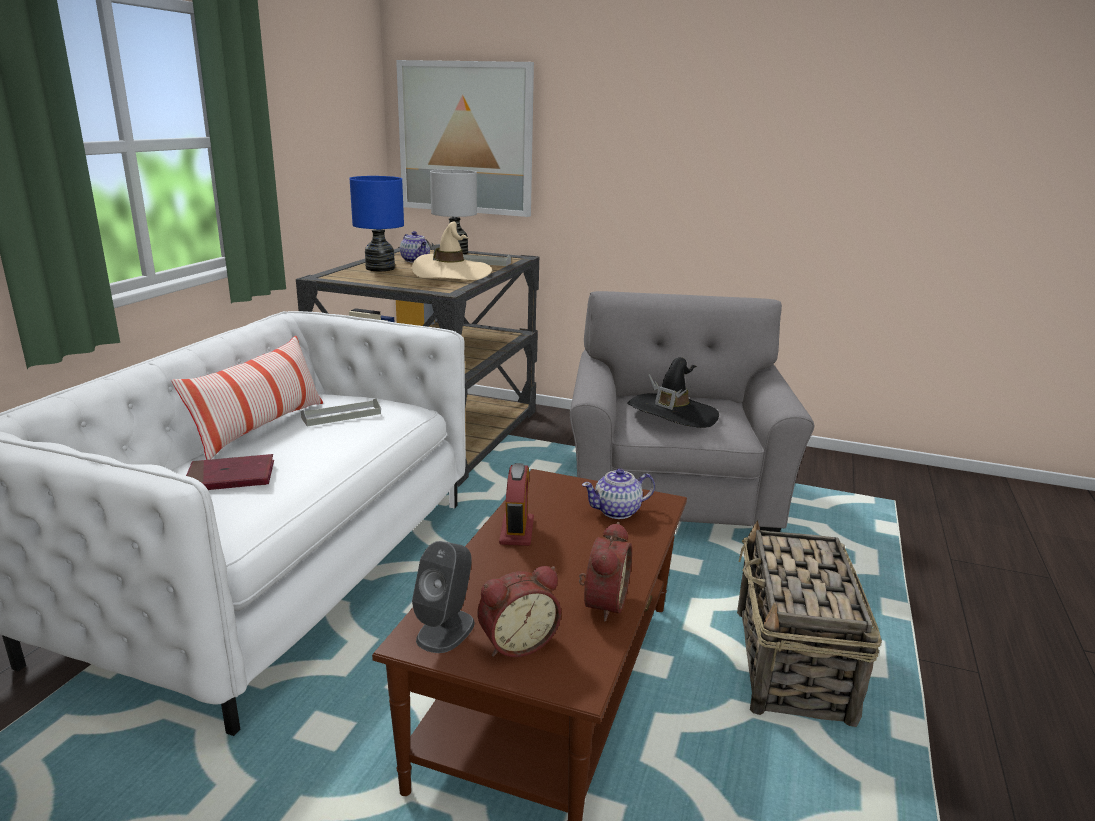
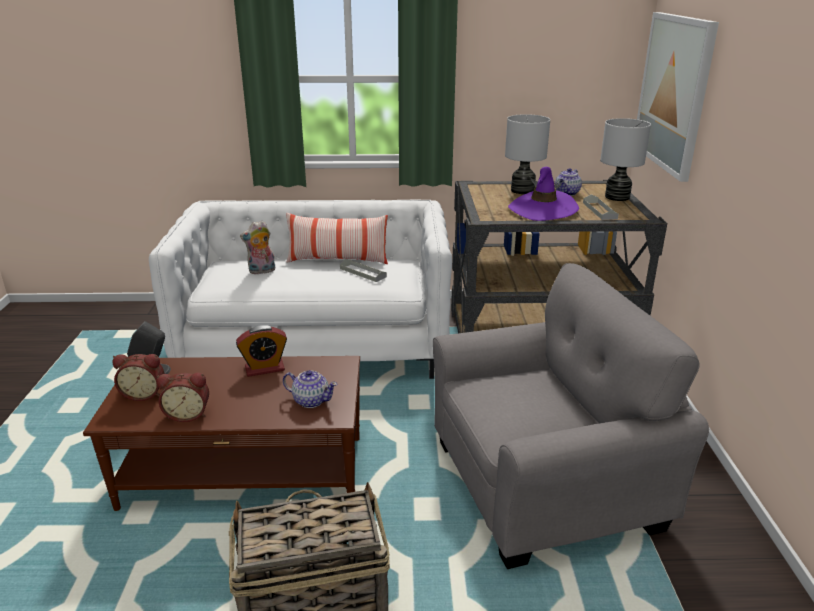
camera: 70 degrees right, 5 degrees up
(230, 478) = (261, 271): red book -> plush toy
(380, 268) = (522, 190): blue table lamp -> grey table lamp
(452, 273) = (542, 210): beige hat -> purple hat
(516, 642) = (144, 393): alarm clock -> alarm clock turned 45 degrees counterclockwise
(618, 511) = (311, 400): teapot -> teapot turned 150 degrees clockwise
(672, 414) = (513, 395): black hat -> none

